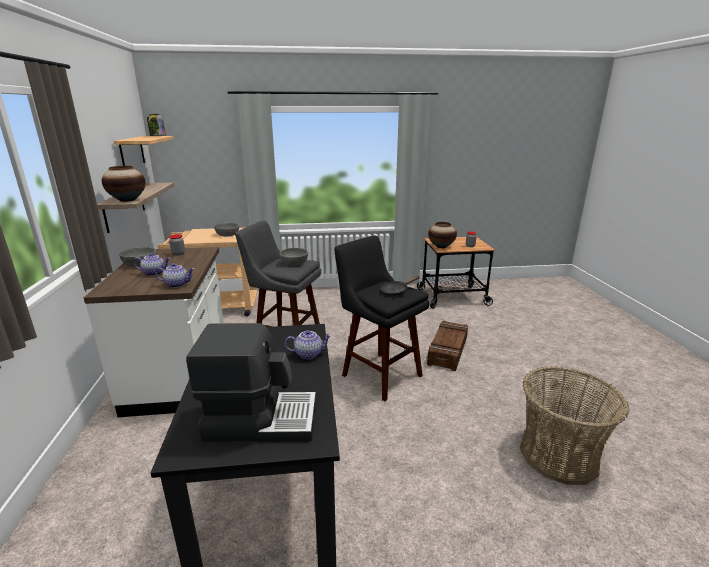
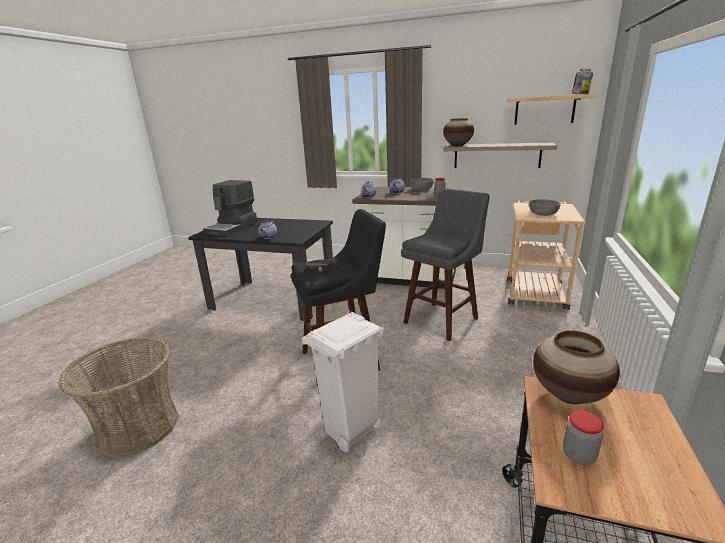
camera: 115 degrees right, 0 degrees up
(294, 263) = (443, 240): grey bowl -> none
(448, 350) = (350, 432): crate -> white trash can

